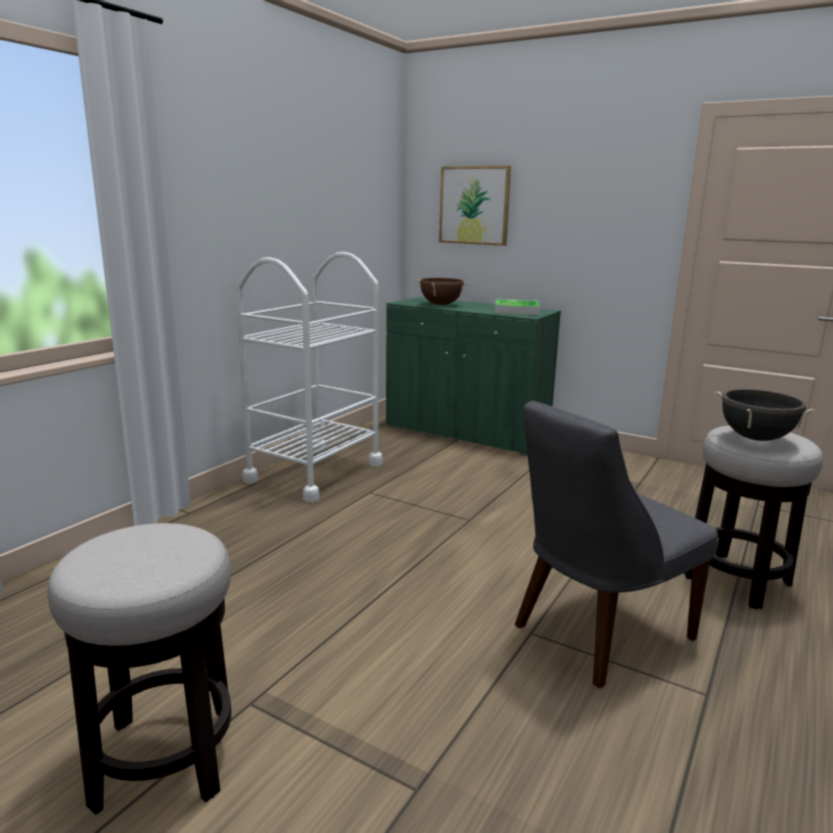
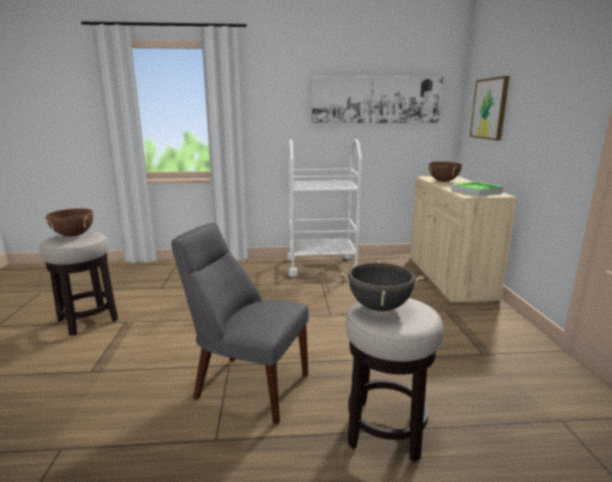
camera: 55 degrees right, 0 degrees up
(132, 549) = (73, 235): none -> brown cooking pot
(327, 188) = (376, 100): none -> picture
(466, 432) = (448, 278): green cabinet -> beige cabinet

